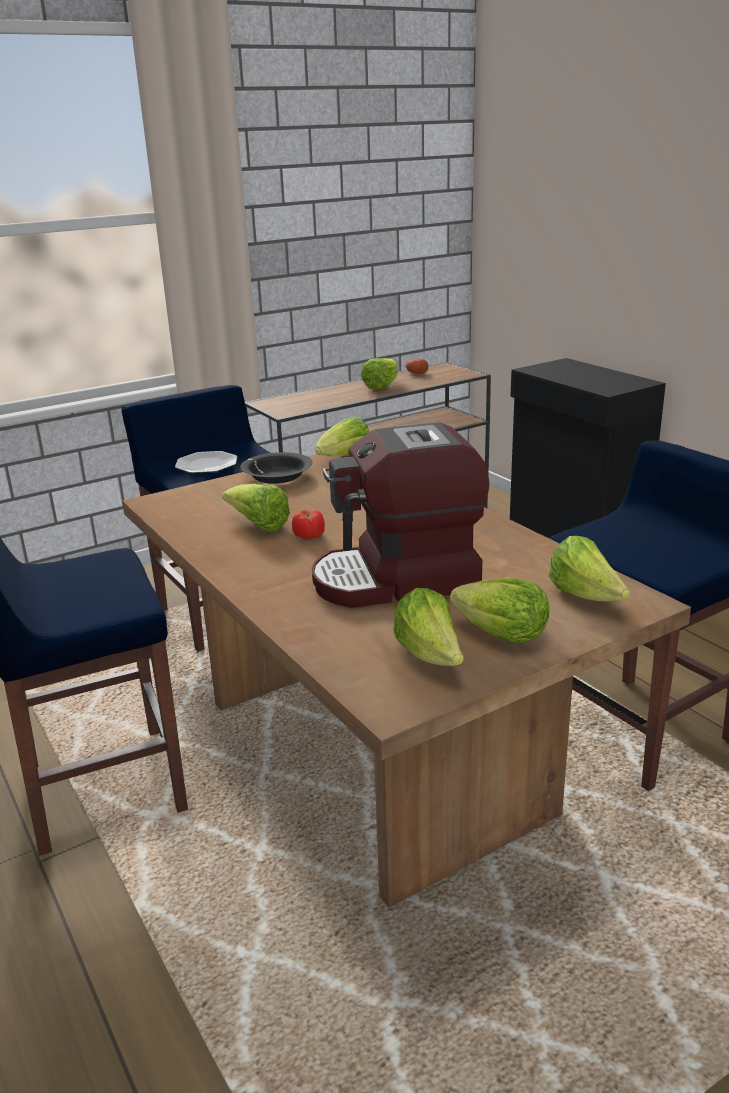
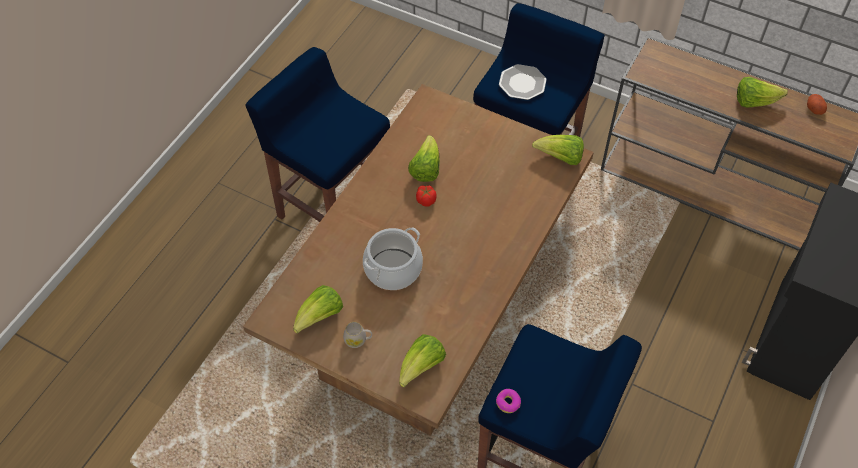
camera: 60 degrees right, 30 degrees up
(277, 477) = (504, 138): black bowl -> none
(398, 580) = (393, 269): coffee machine -> cooking pot
(502, 633) = (358, 340): lettuce -> white mug
(667, 570) = (508, 403): none -> donut

